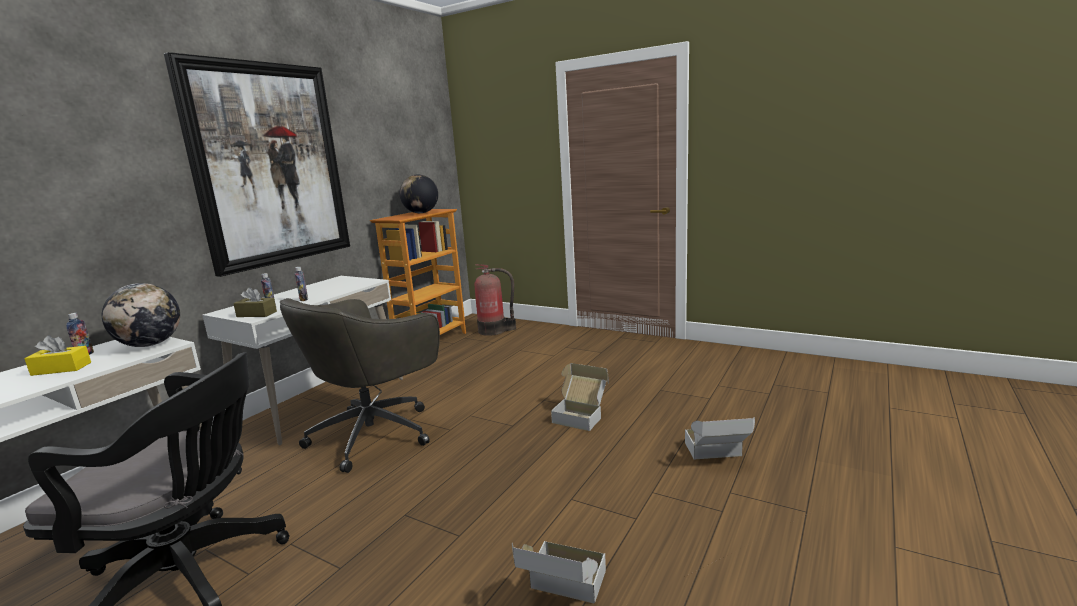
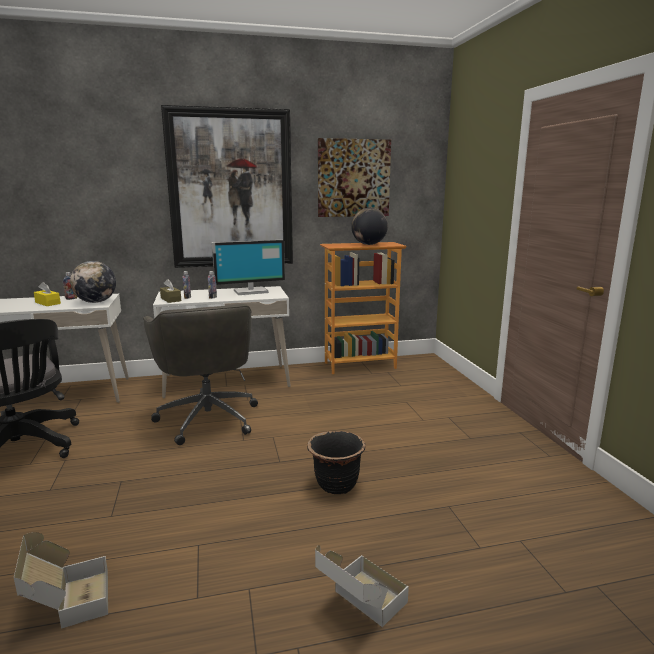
camera: 45 degrees right, 0 degrees up
(327, 285) = (250, 291): none -> monitor
(375, 433) = (208, 417): grey office chair -> grey office chair turned 105 degrees counterclockwise
(386, 145) = (353, 178): none -> picture
(494, 330) = (421, 375): fire extinguisher -> none
(581, 415) = (336, 485): cardboard box -> black planter

